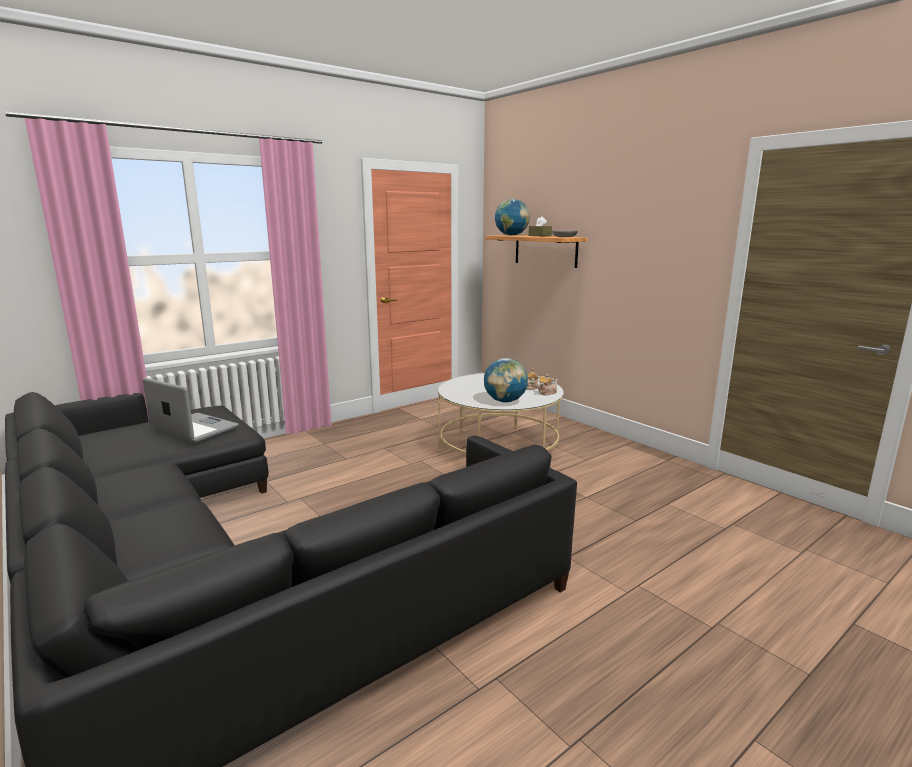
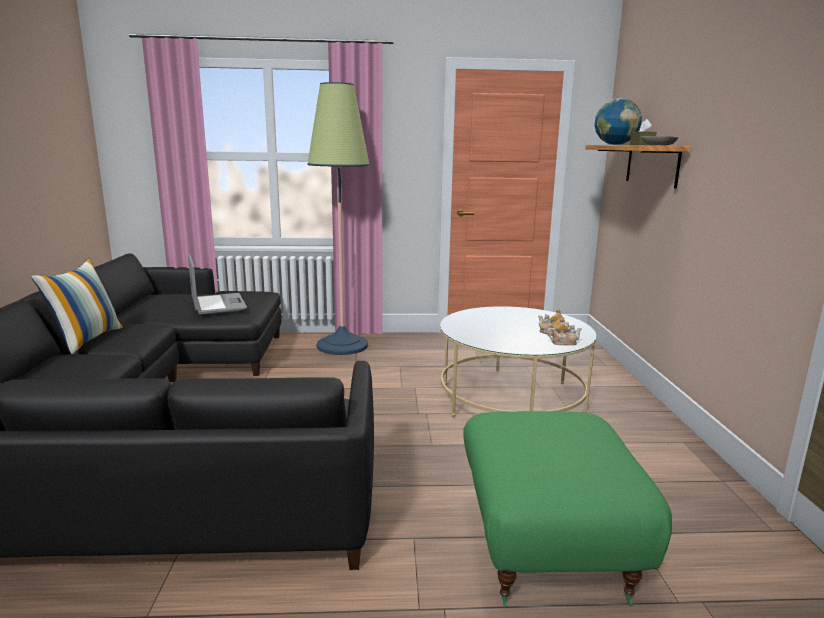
camera: 35 degrees right, 0 degrees up
(107, 499) = (87, 339): none -> pillow
(306, 444) = (342, 345): none -> floor lamp
(505, 401) = (495, 340): globe -> none
(639, 528) = (549, 545): none -> green ottoman

